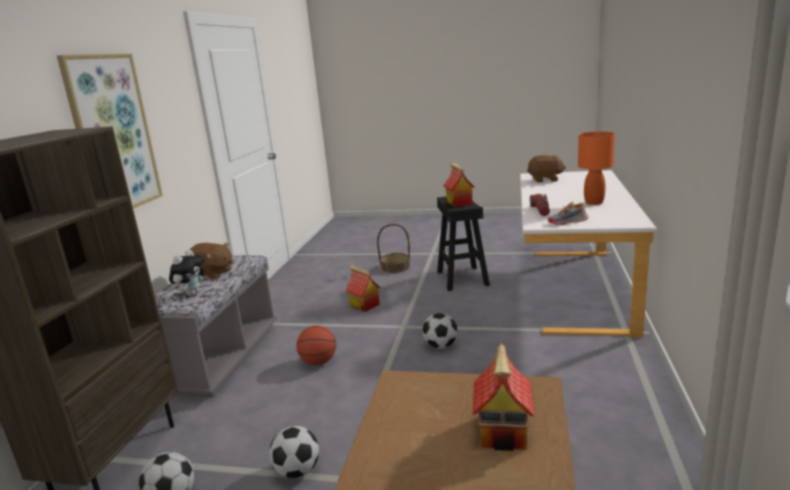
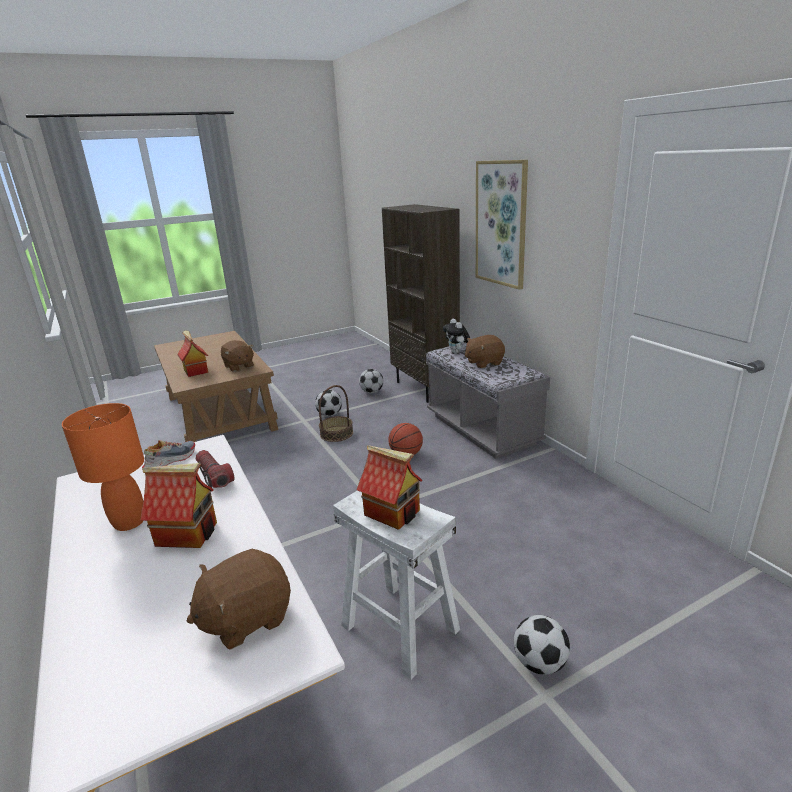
camera: 140 degrees right, 5 degrees up
(364, 305) = (461, 517): toy house -> toy house (188, 533)
(395, 267) = (539, 608): basket -> basket (336, 433)
(419, 409) = (239, 366): none -> brown plush toy
(440, 346) = (322, 503): football -> football (540, 663)
(461, 278) = (401, 627): black stool -> white stool

